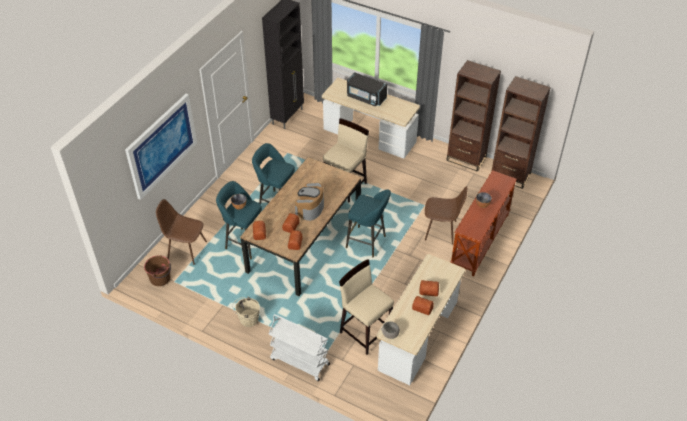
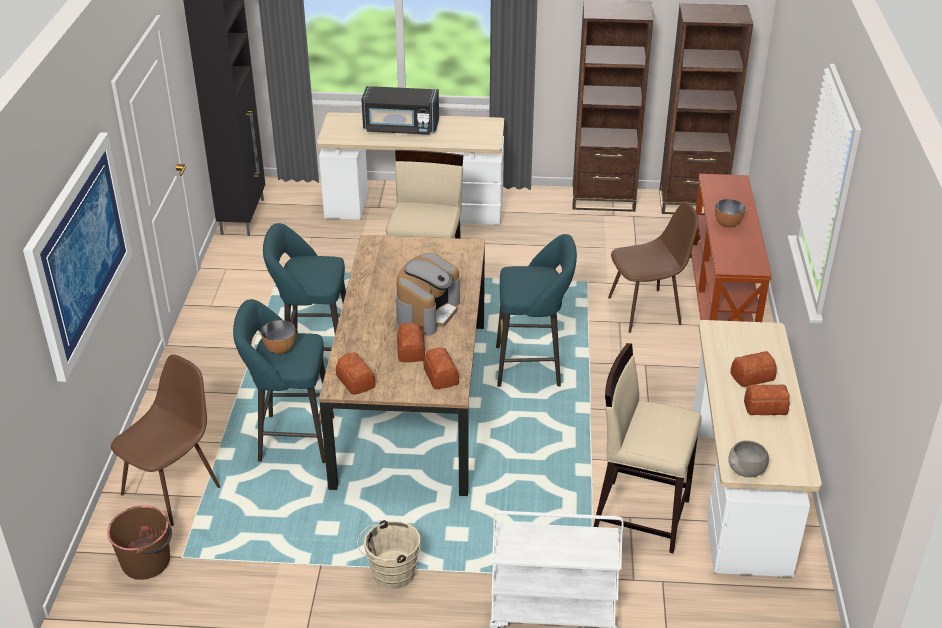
camera: 25 degrees left, 10 degrees down
(186, 250) = (173, 489): brown chair -> brown chair turned 135 degrees clockwise
(310, 208) = (427, 312): coffee machine -> coffee machine turned 150 degrees counterclockwise

